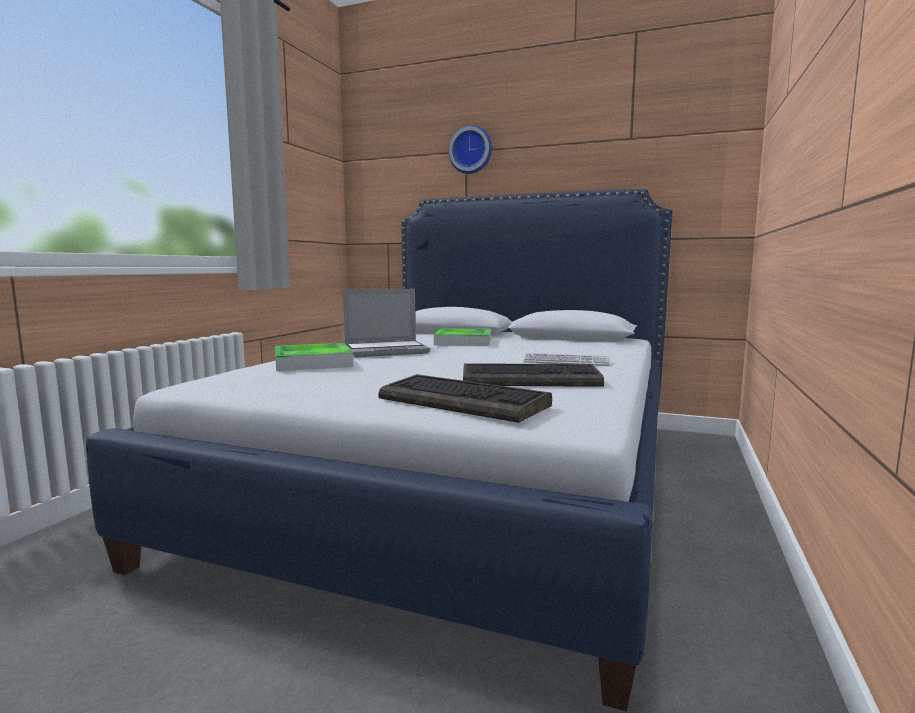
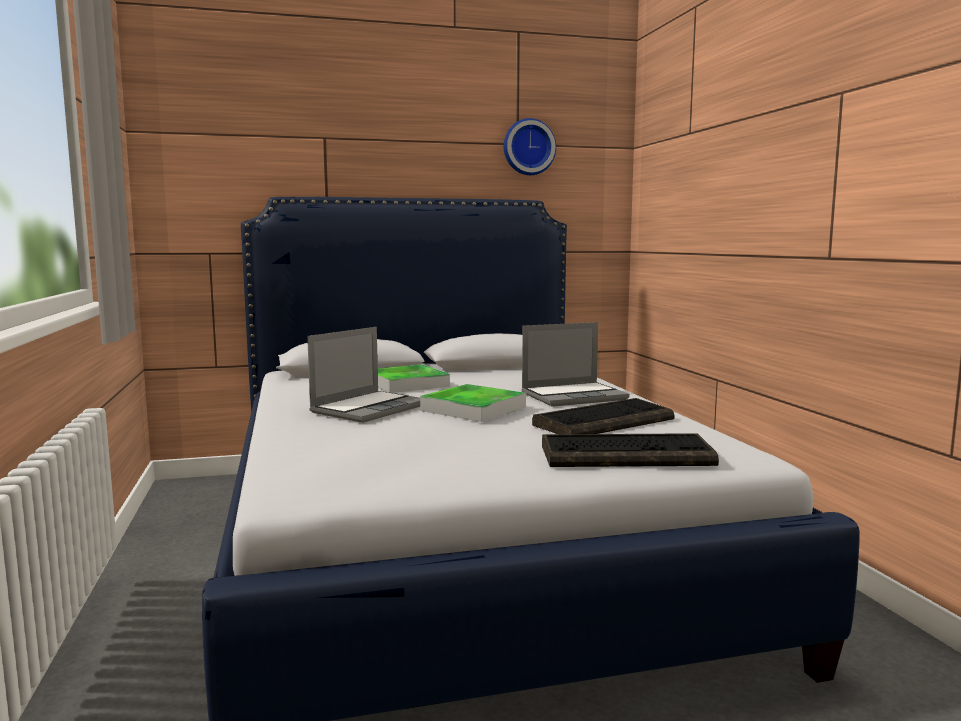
camera: 35 degrees left, 0 degrees up
(313, 362) = (352, 438): tray -> tray (473, 409)
(471, 150) = (333, 137): wall clock -> wall clock (528, 147)
(566, 361) = (574, 396): keyboard -> laptop

